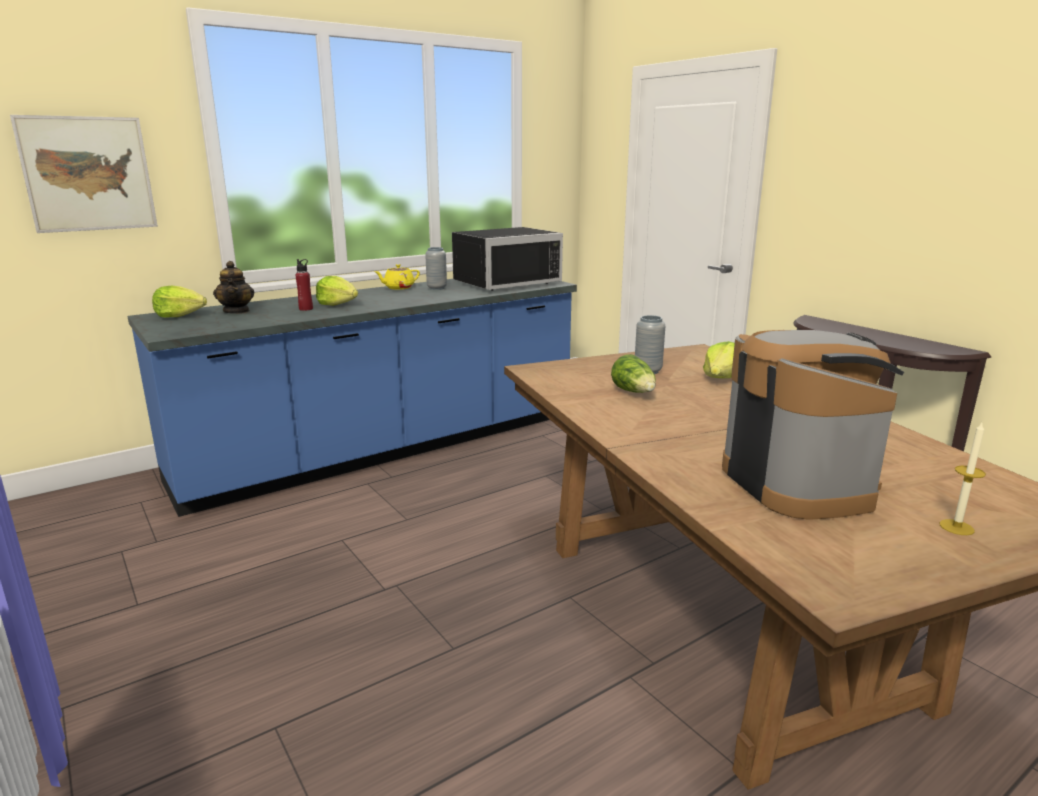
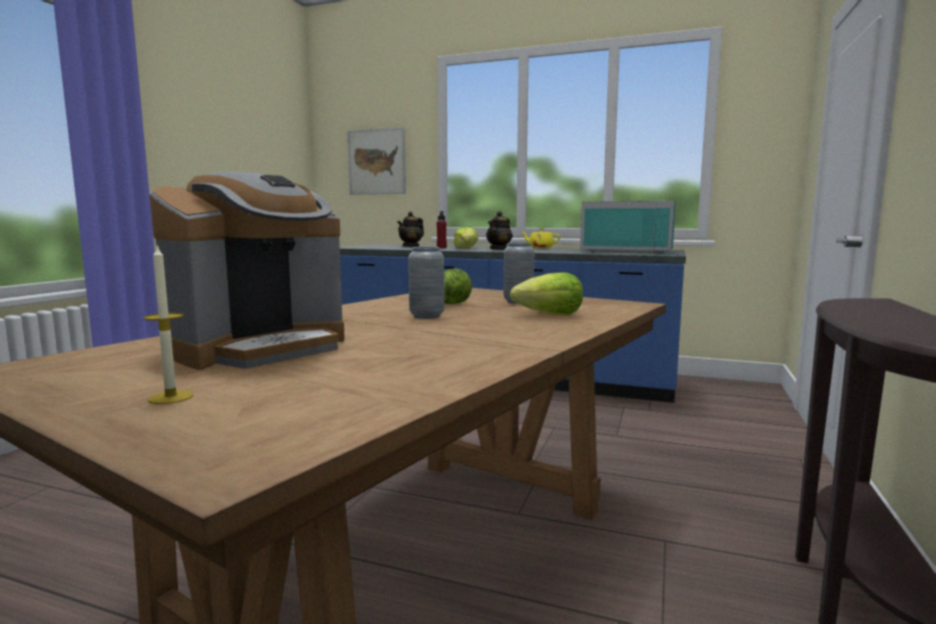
camera: 55 degrees right, 10 degrees down
(180, 315) = (384, 245): lettuce -> none
(384, 300) = (499, 249): none -> teapot
(437, 288) = (562, 249): grey vase -> grey vase (426, 316)
(503, 282) = (629, 251): black microwave -> turquoise microwave

